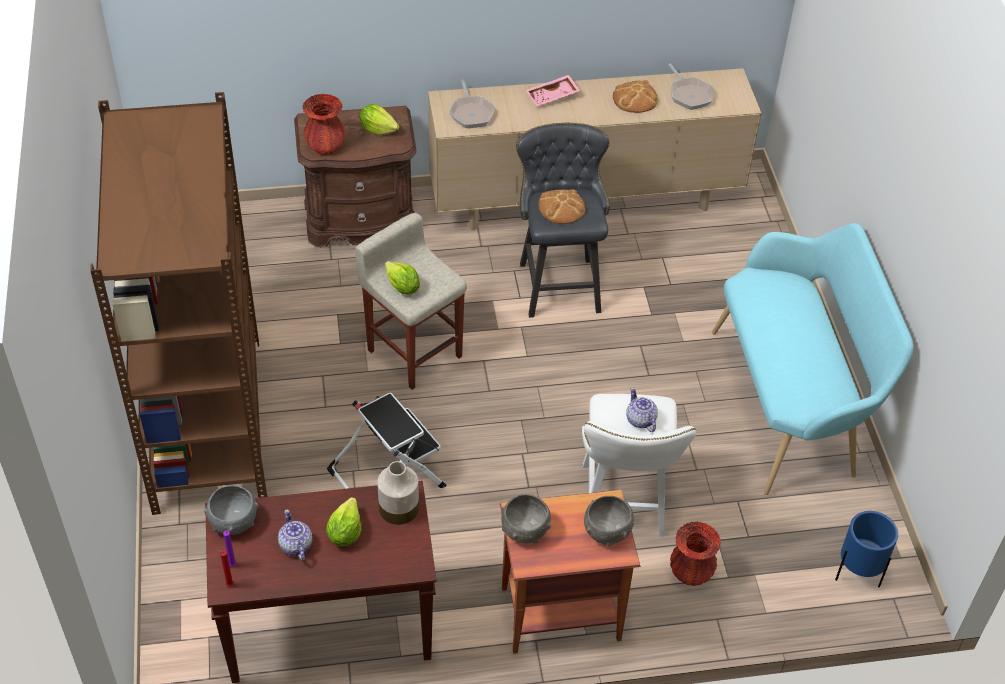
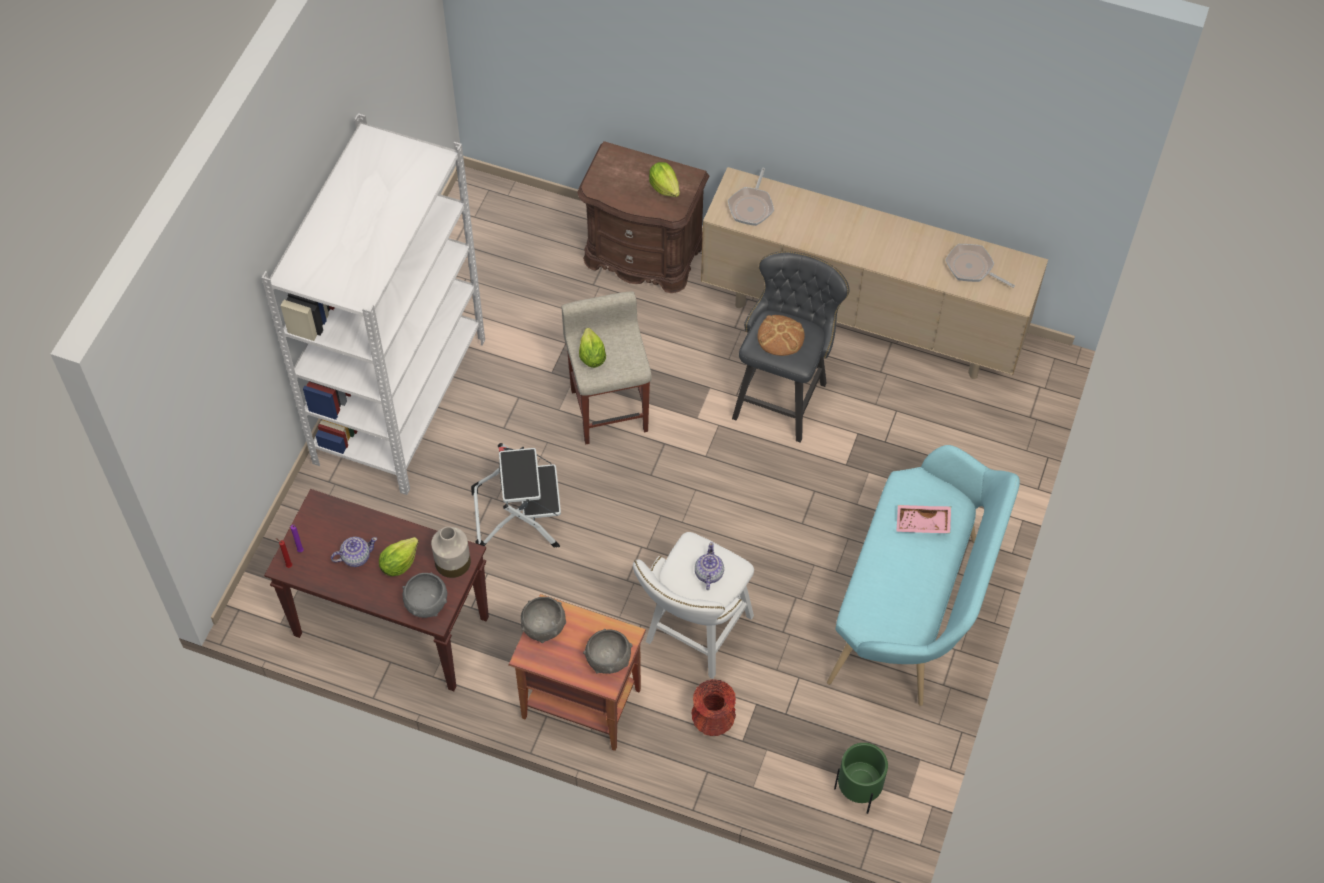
camera: 30 degrees right, 10 degrees up
(208, 423) = (400, 400): brown bookcase -> white bookcase
(234, 522) = (322, 514): grey bowl -> grey bowl (426, 604)
(295, 546) = (355, 557): teapot -> teapot turned 60 degrees clockwise
(325, 147) = (607, 187): red vase -> none
(552, 96) = (839, 218): pink tray -> pink tray (922, 524)
(635, 99) = (916, 252): bread -> none
(689, 94) = (972, 268): frying pan -> frying pan turned 120 degrees clockwise
(857, 573) = (858, 792): blue planter -> green planter

